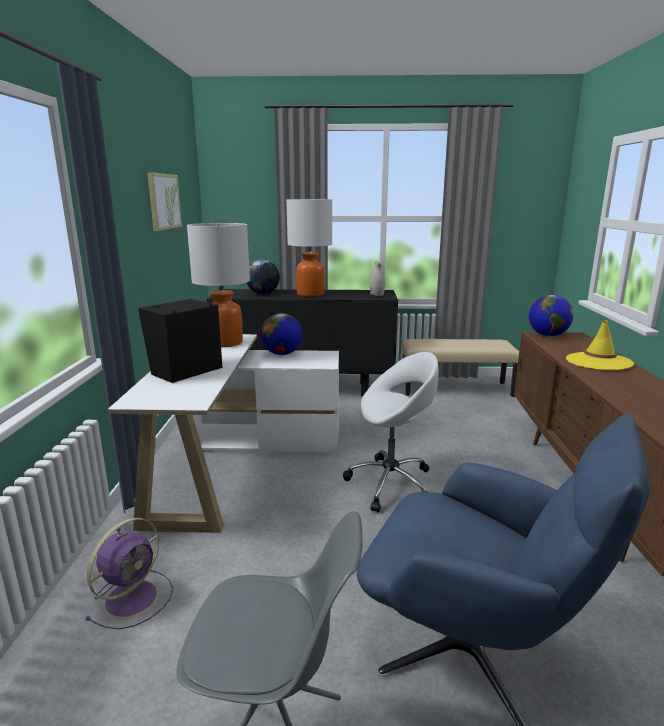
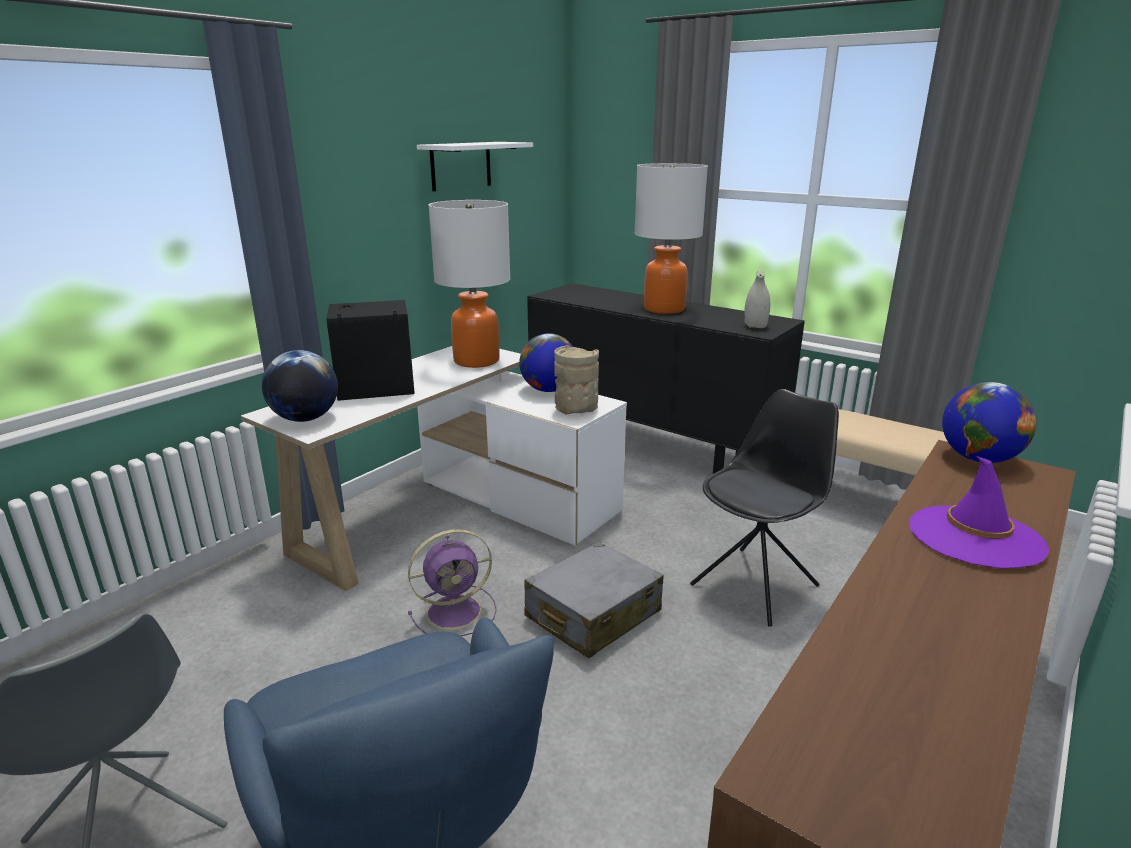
camera: 35 degrees right, 5 degrees up
(133, 597) = (209, 622): purple fan -> purple fan (456, 611)
(163, 201) = (461, 165): picture -> white shelf
(263, 294) = (606, 298): globe -> globe (305, 418)
(318, 360) = (575, 410): none -> beige vase
(393, 483) = (592, 615): white office chair -> grey suitcase
(449, 440) = (756, 584): none -> black chair
(598, 361) = (975, 537): yellow hat -> purple hat

